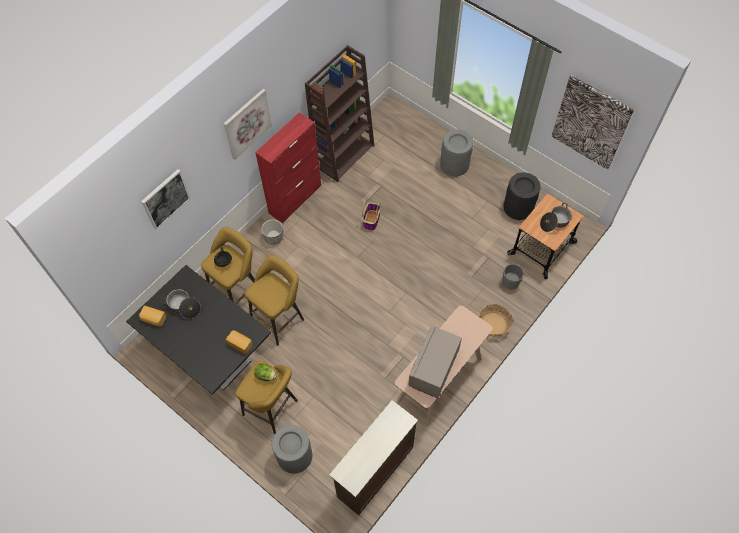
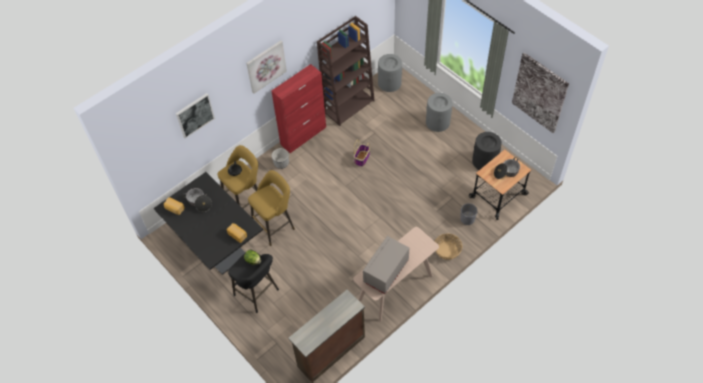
camera: 10 degrees right, 5 degrees down
(272, 409) = (258, 294): yellow stool -> black stool
(294, 456) = (269, 331): grey trash can -> grey trash can (389, 83)

